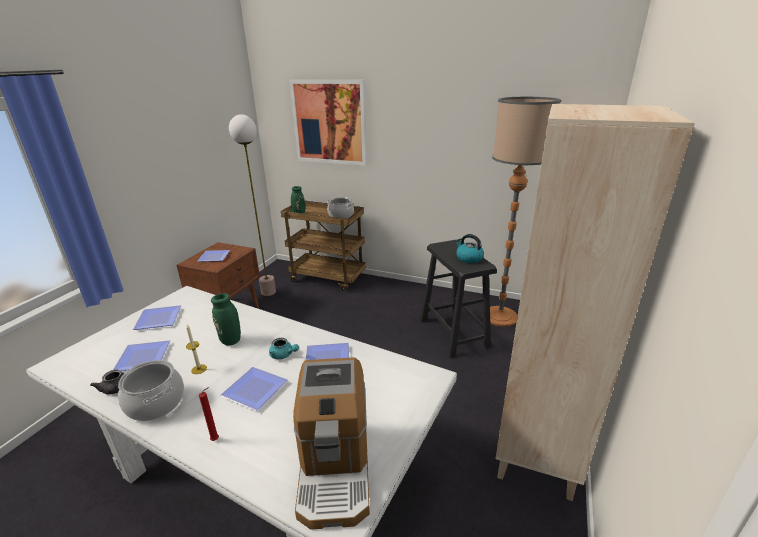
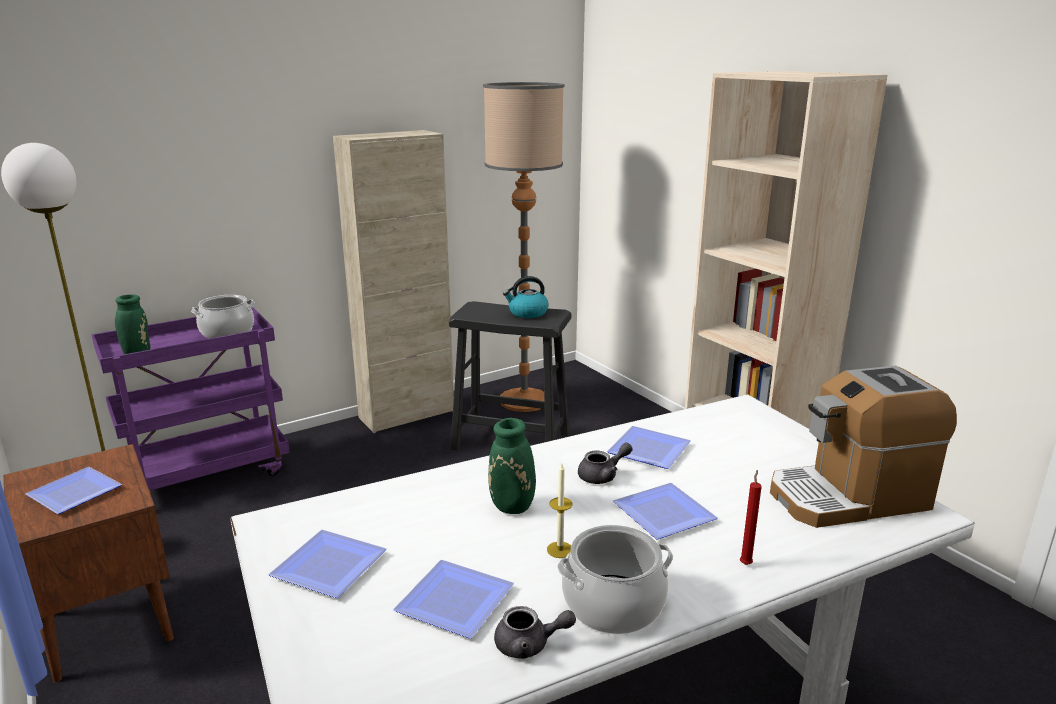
camera: 55 degrees left, 5 degrees down
(283, 355) = (603, 476): turquoise teapot -> grey teapot
(329, 122) = (150, 153): picture -> none
(329, 278) = (209, 474): brown cart -> purple cart
(335, 468) = (849, 497): coffee machine -> coffee machine turned 135 degrees clockwise
(432, 292) = (407, 414): none -> beige cabinet

